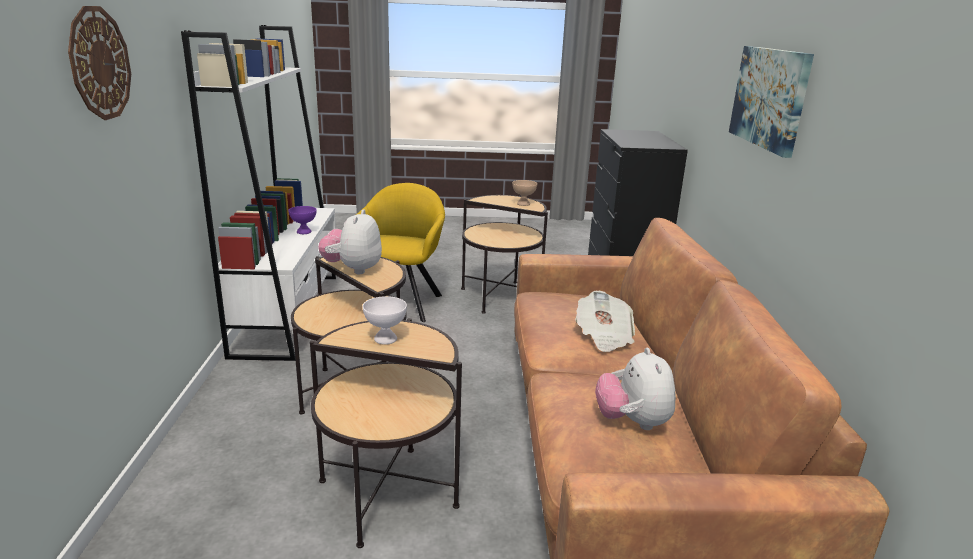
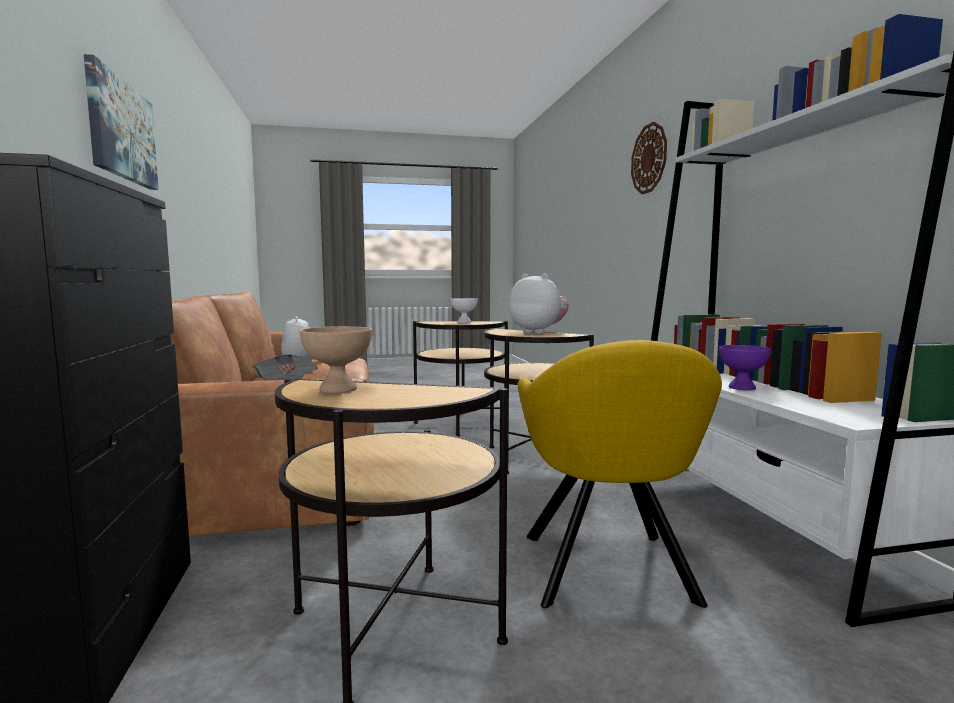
camera: 170 degrees right, 15 degrees down
(353, 269) = (538, 332): plush toy -> plush toy turned 45 degrees counterclockwise

